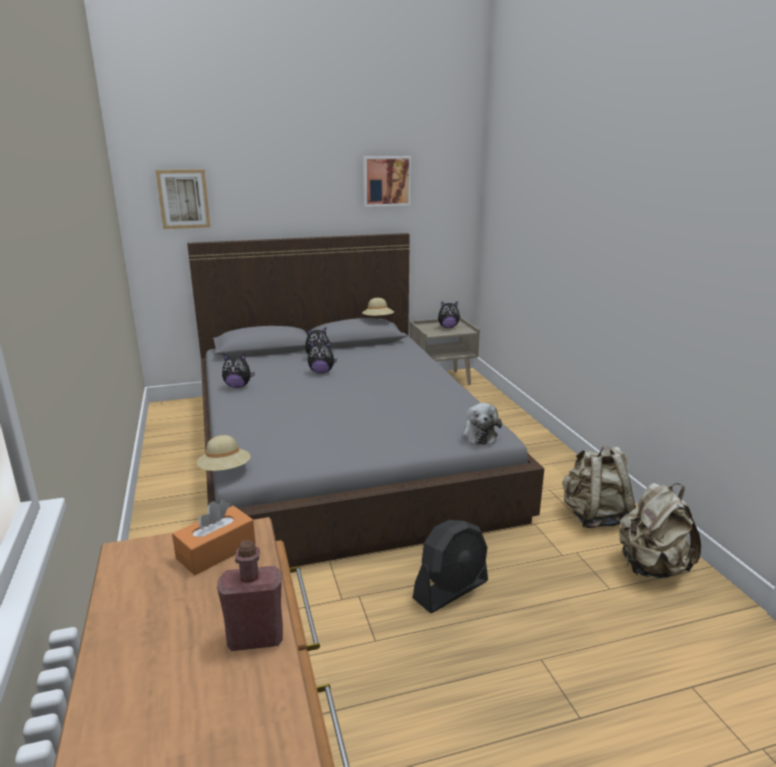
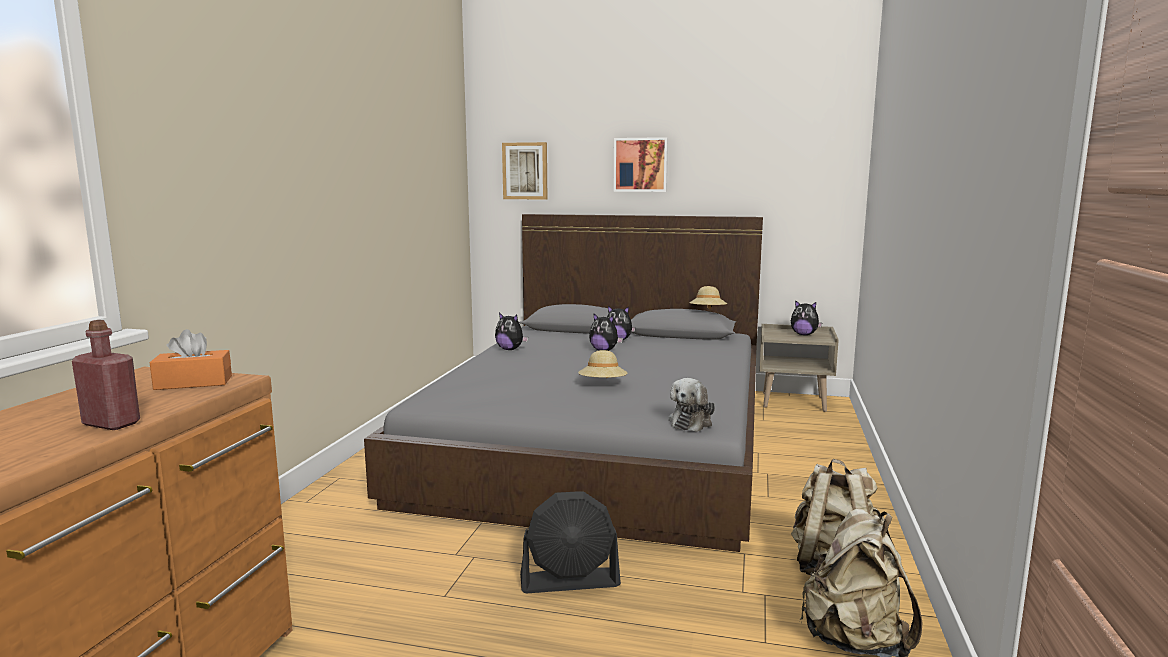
camera: 30 degrees right, 10 degrees down
(225, 471) = (407, 400): beige hat -> beige hat (603, 385)
(386, 181) = (739, 156): picture -> picture (640, 165)

